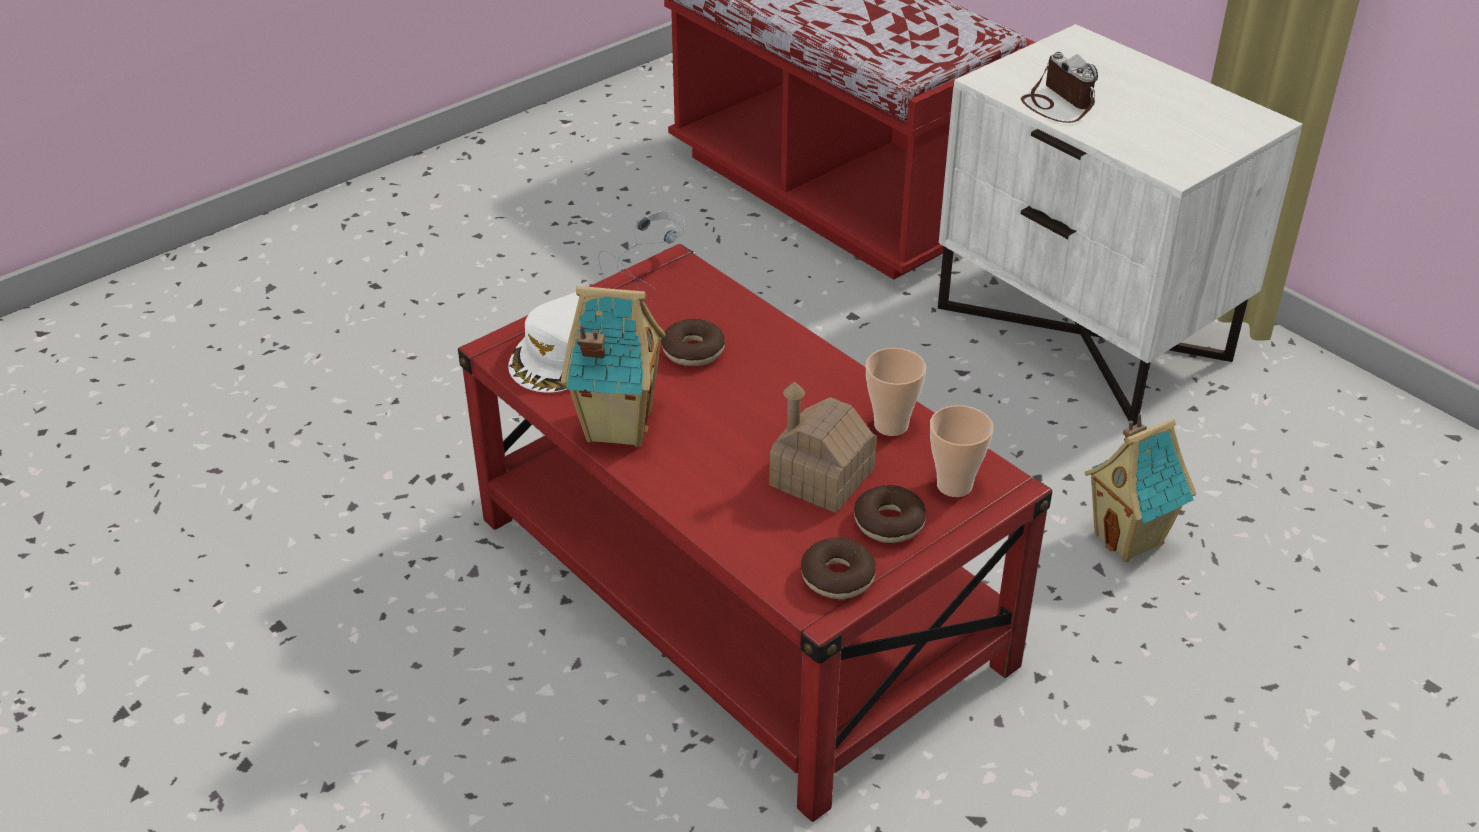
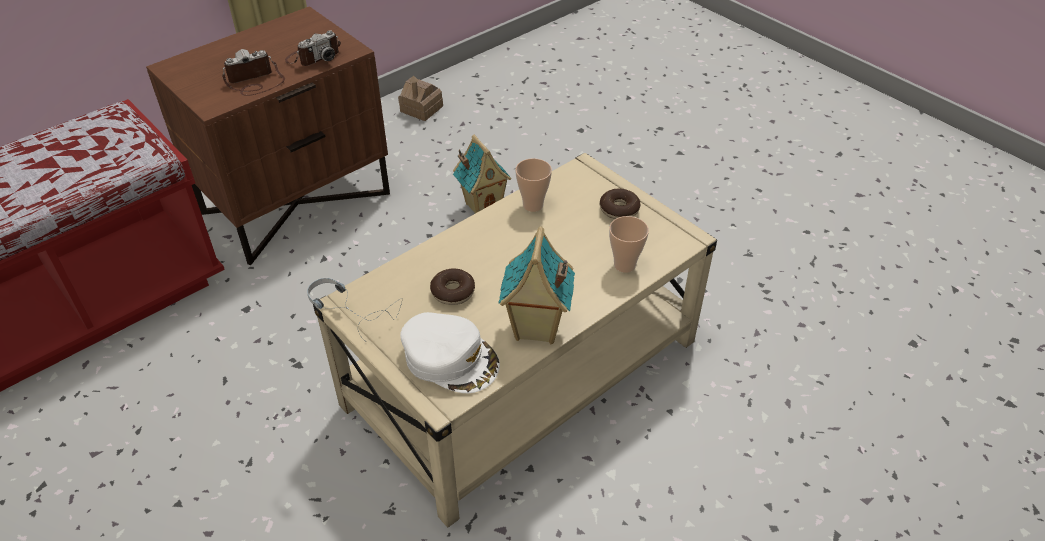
camera: 90 degrees left, 5 degrees up
(740, 592) = (522, 373): red coffee table -> beige coffee table
(821, 477) = (582, 234): toy house -> toy house (421, 109)
(837, 577) = (665, 230): donut -> none
(954, 485) = (585, 184): cup -> cup (624, 265)
(1086, 332) = (296, 201): white nightstand -> brown nightstand
(1144, 141) = (314, 56): none -> camera

